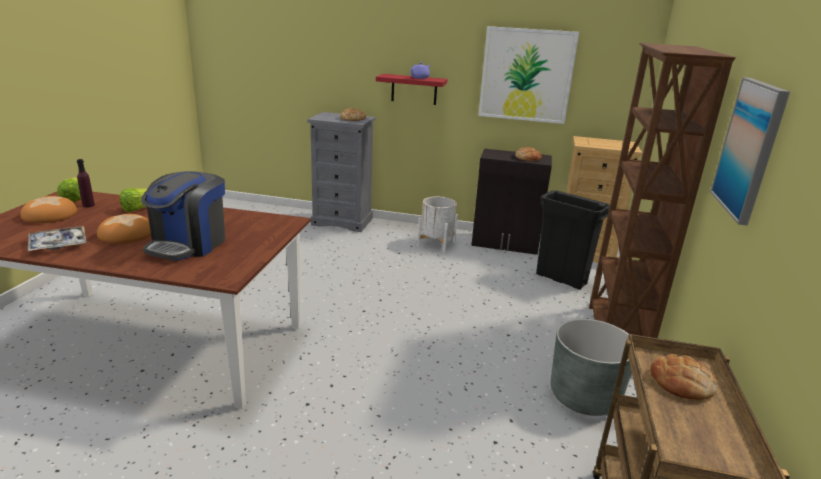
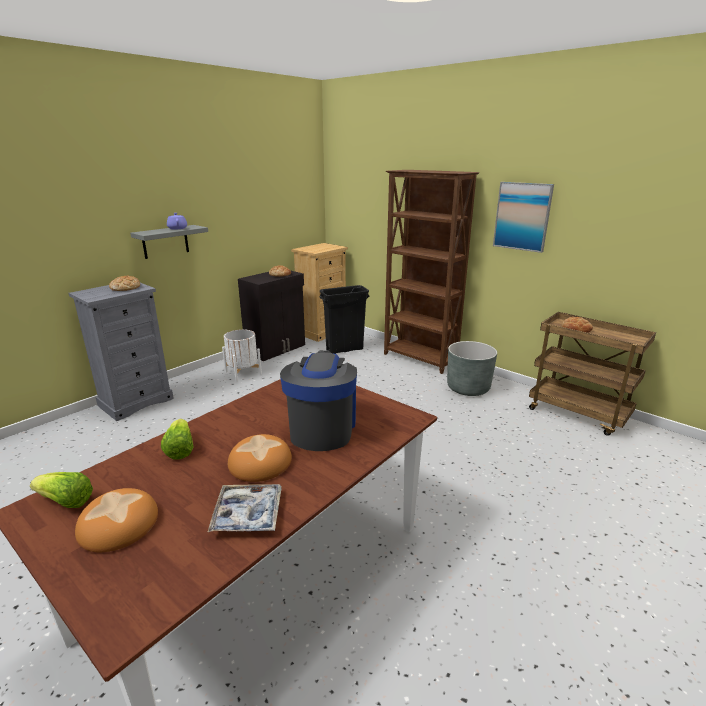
camera: 60 degrees left, 0 degrees up
(88, 205) = (115, 489): purple bottle -> none
(189, 244) = (322, 427): coffee machine -> coffee machine turned 135 degrees counterclockwise
(414, 89) = (165, 242): red shelf -> grey shelf
(526, 75) = (252, 209): picture -> none

